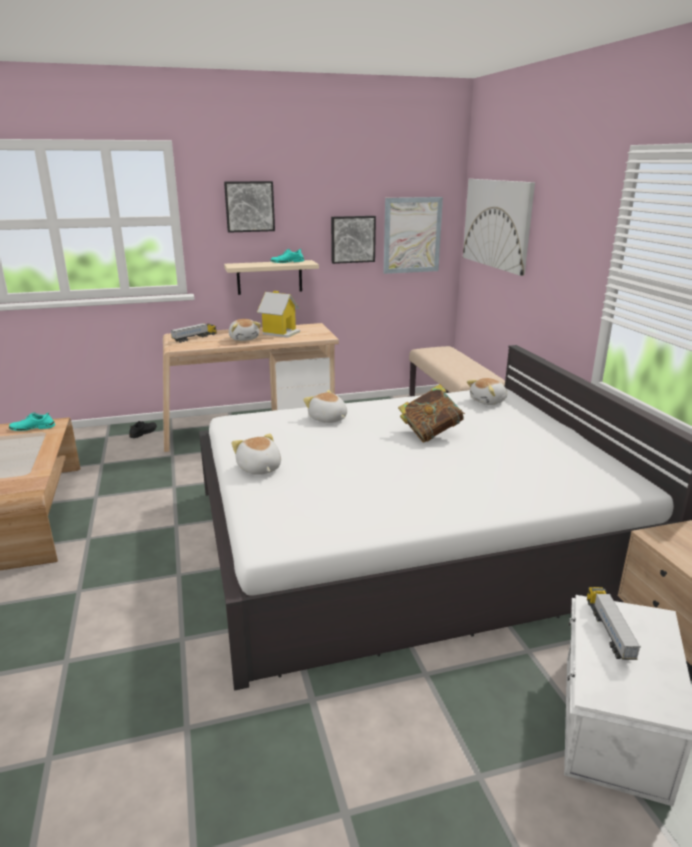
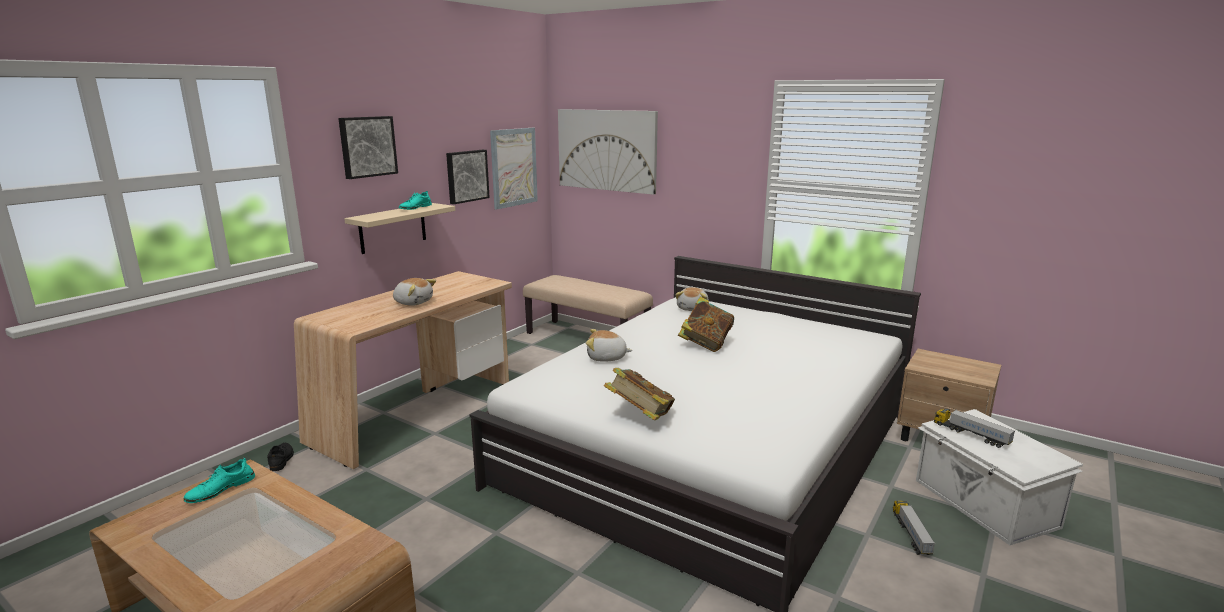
camera: 40 degrees left, 5 degrees down
(195, 338) = (351, 314): toy truck -> toy truck (910, 534)
(259, 468) = (639, 417): plush toy -> book
(280, 332) = (438, 288): toy house -> none

